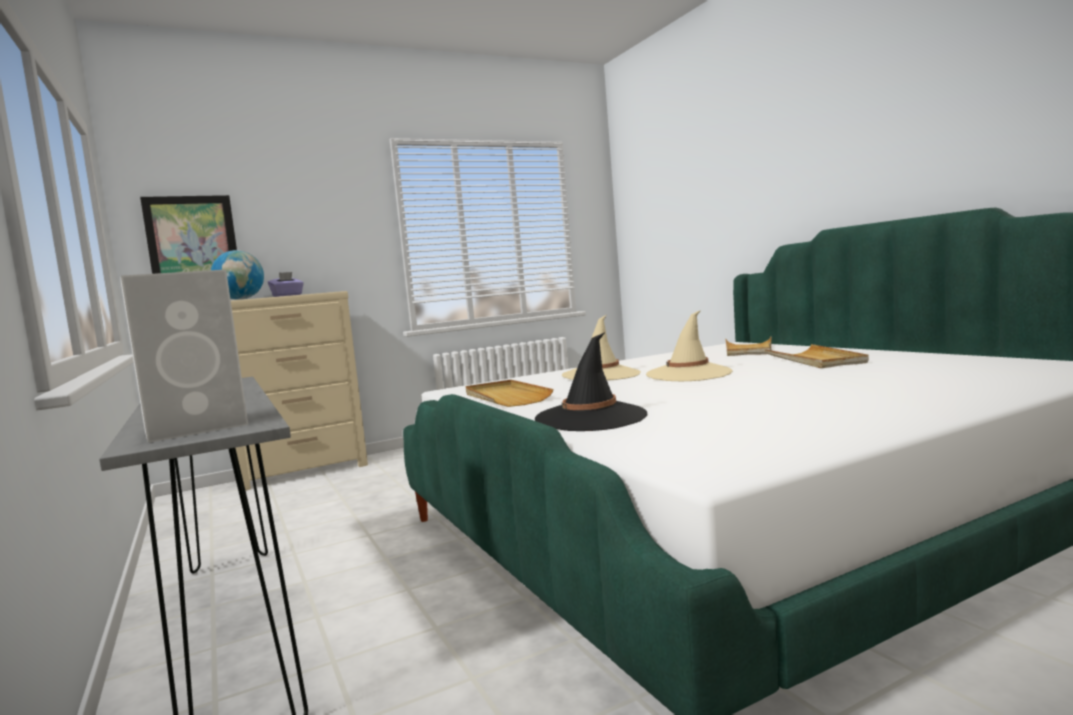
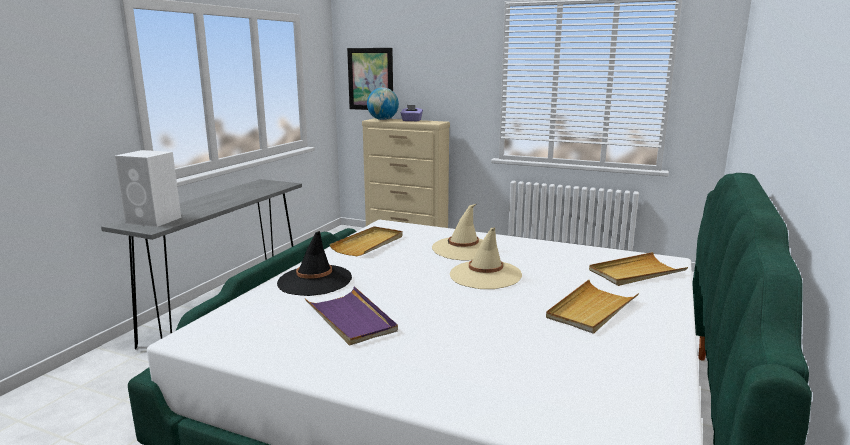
camera: 50 degrees right, 10 degrees up
(744, 410) = (351, 319): none -> purple tray

